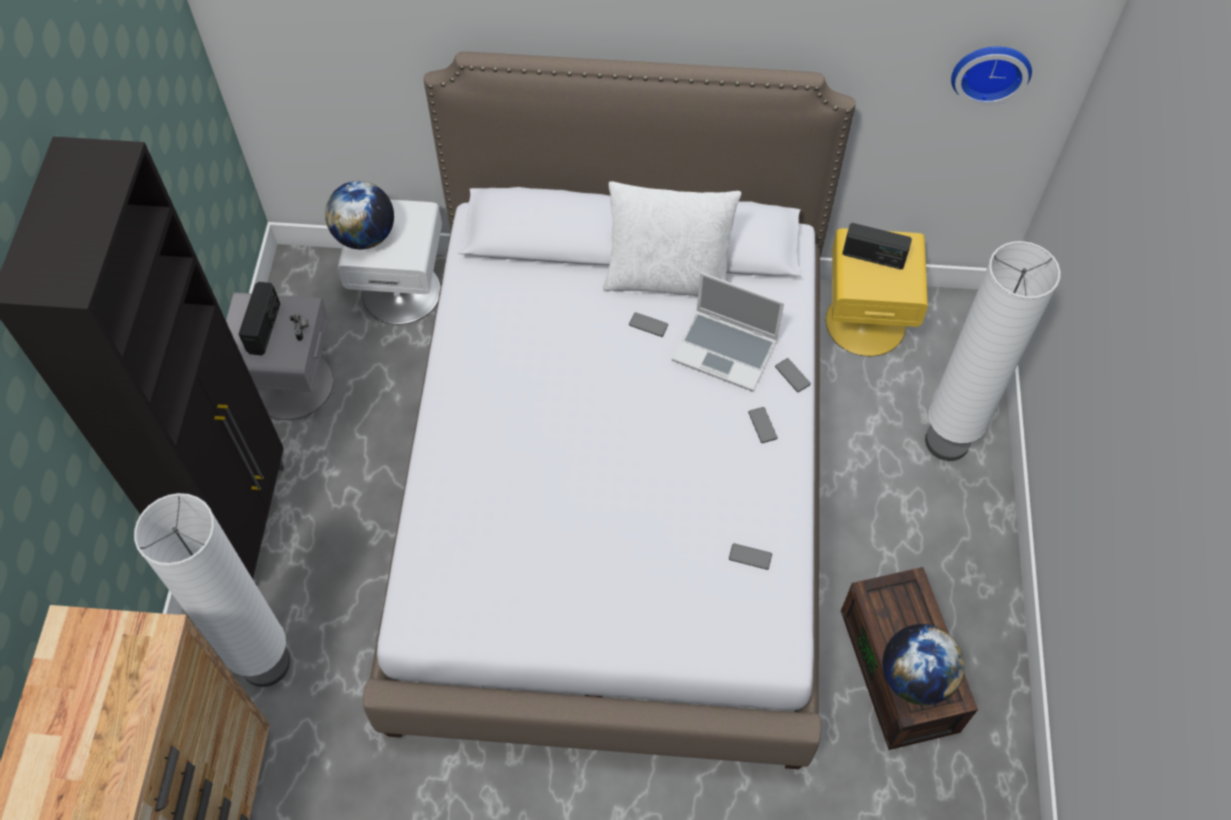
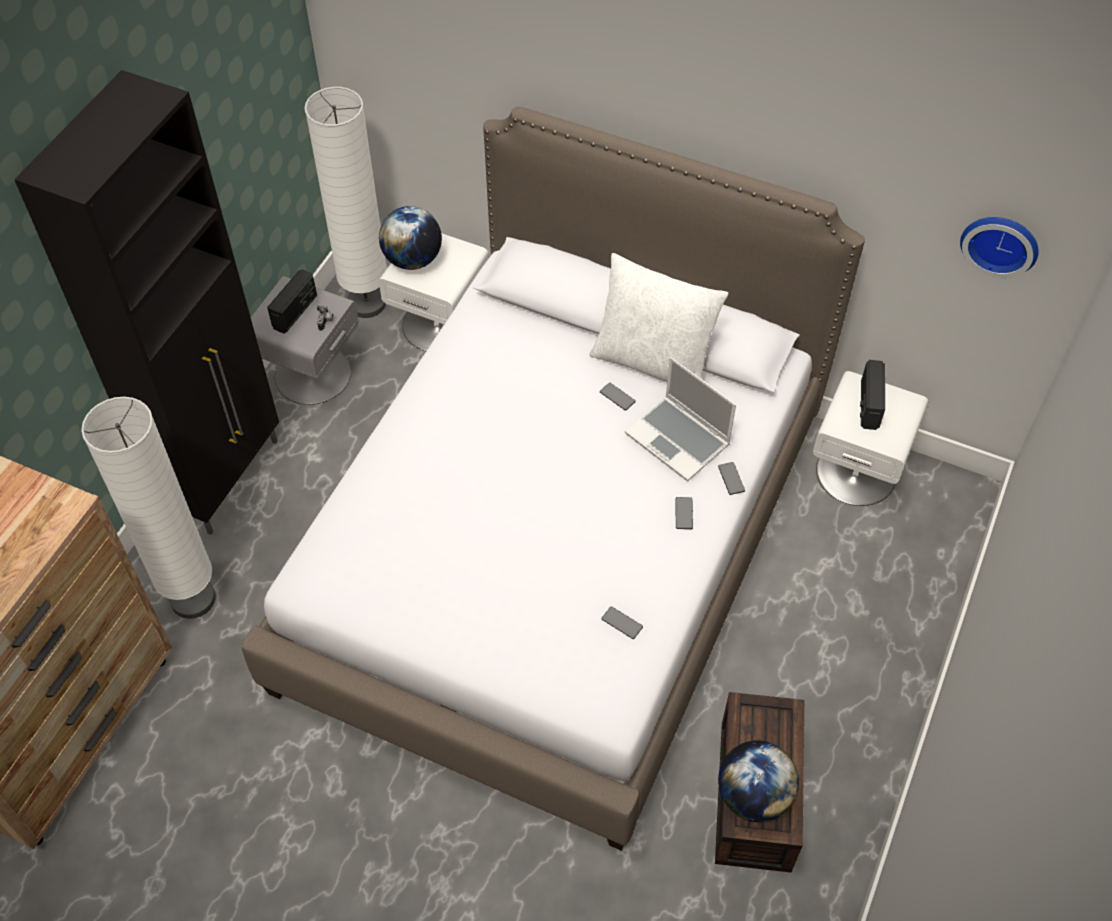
camera: 20 degrees right, 5 degrees down
(865, 321) = (856, 471): yellow nightstand -> white nightstand
(873, 257) = (869, 405): radio -> radio turned 60 degrees clockwise
(947, 441) = (891, 604): white floor lamp -> white floor lamp (367, 303)

